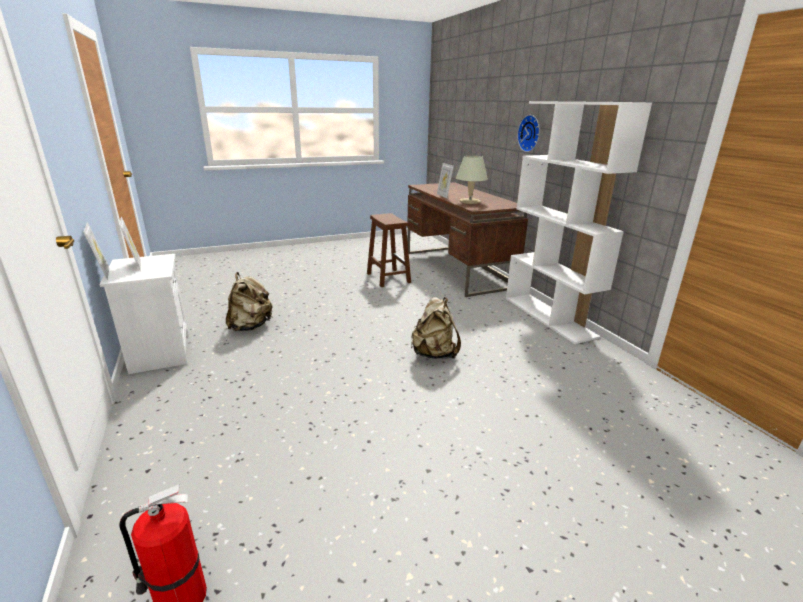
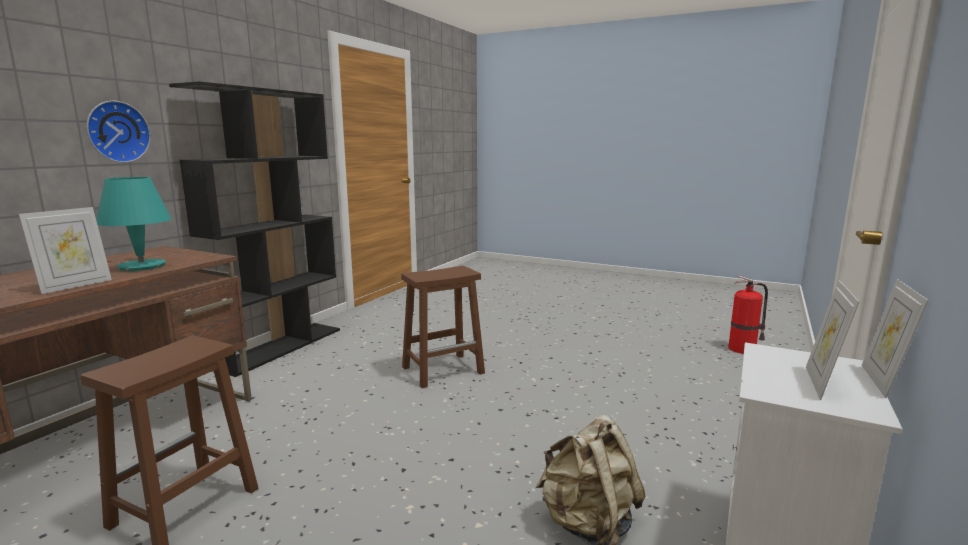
camera: 130 degrees left, 10 degrees down
(434, 354) = (444, 370): beige backpack -> brown stool
(469, 201) = (142, 266): beige table lamp -> turquoise table lamp
(549, 317) = (280, 347): white bookcase -> black bookcase

